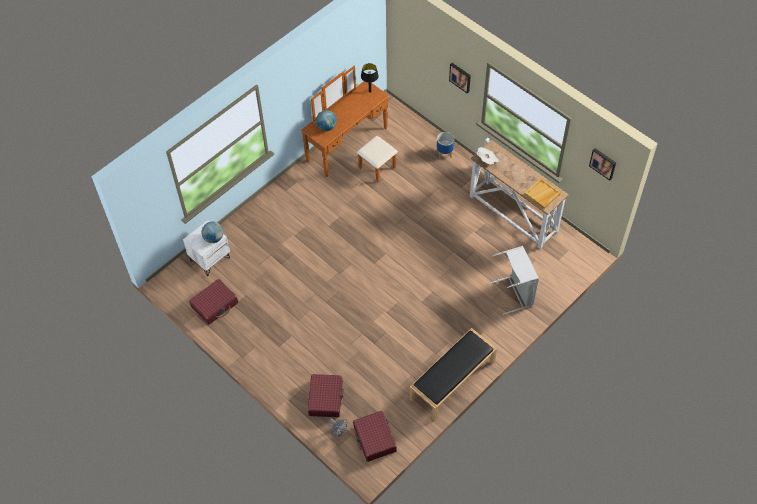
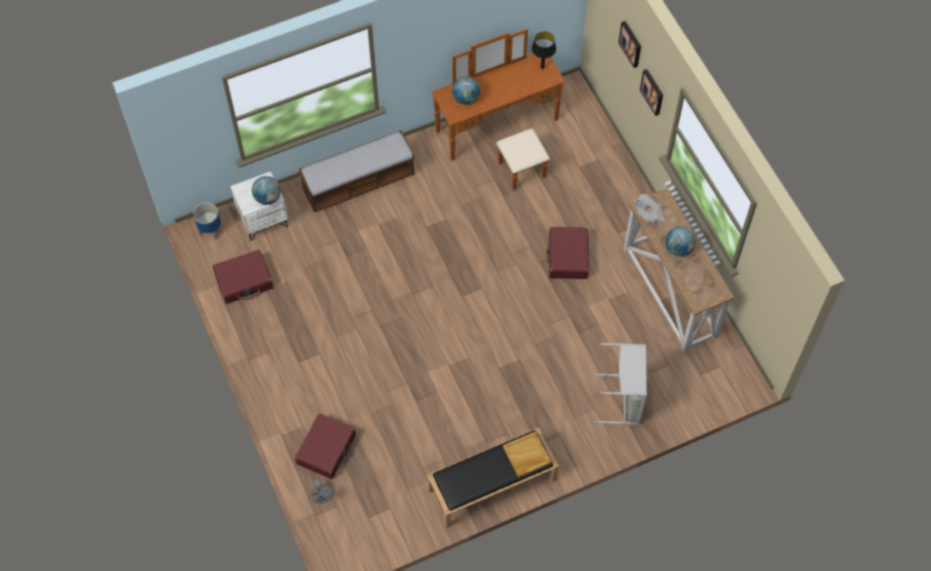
camera: 20 degrees right, 5 degrees up
(268, 212) = (359, 183): none -> bench
(374, 439) = (363, 523): red suitcase -> red suitcase (567, 257)
(445, 153) = (617, 179): planter -> planter (211, 230)
(517, 175) = (678, 248): none -> globe
(542, 194) = (699, 285): beige tray -> beige tray (526, 455)
(603, 163) = (780, 276): picture -> picture (631, 43)

